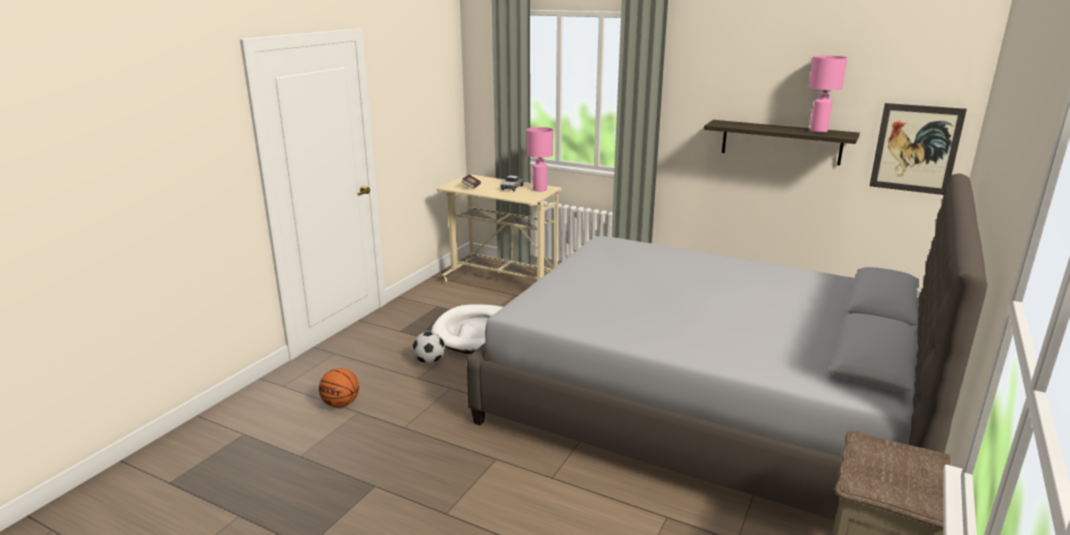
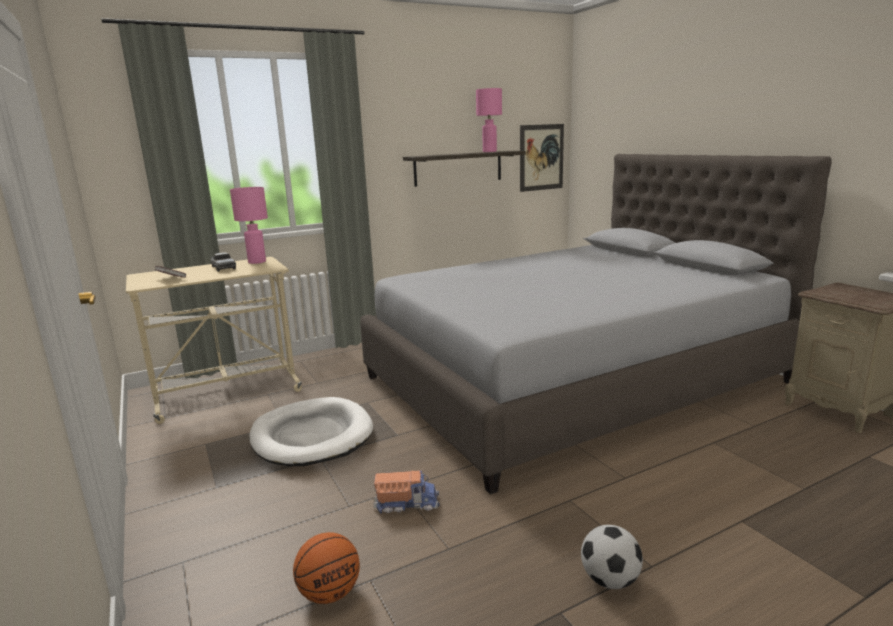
camera: 55 degrees left, 5 degrees down
(429, 361) = (323, 486): football -> football (609, 580)
(436, 396) = (406, 503): none -> toy truck

